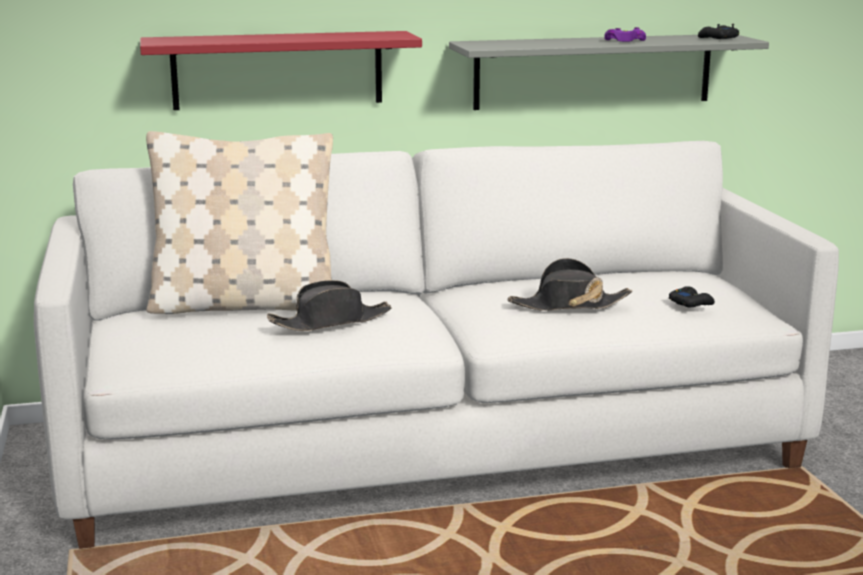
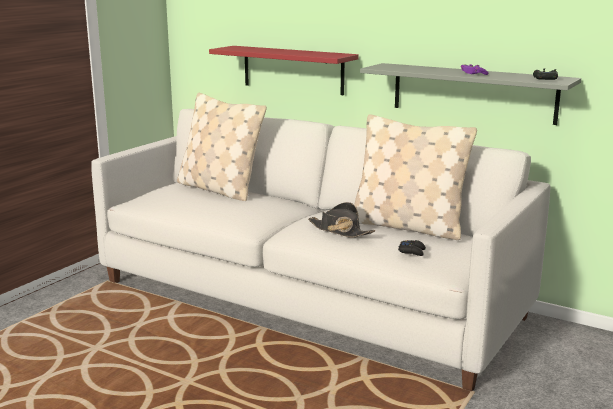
camera: 45 degrees right, 0 degrees up
(331, 321) = (222, 205): black hat -> none
(608, 278) = (407, 226): none -> beige pillow

